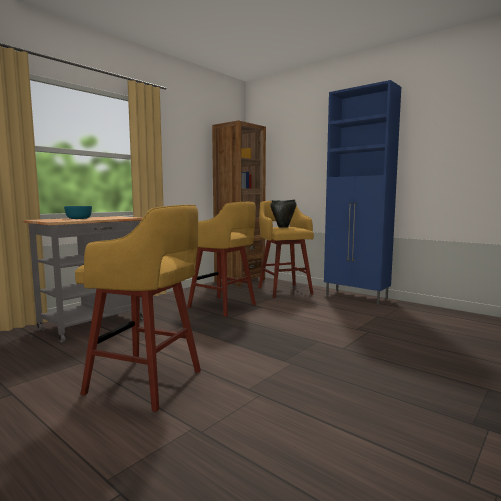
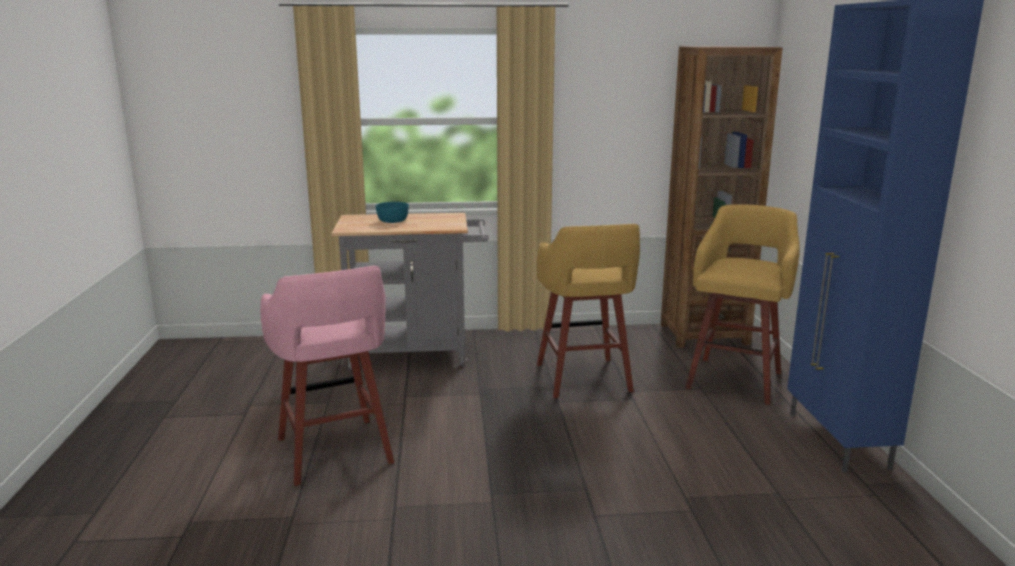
camera: 45 degrees right, 10 degrees up
(147, 383) = (335, 453): yellow stool -> pink stool
(283, 227) = (736, 265): black cooking pot -> none

